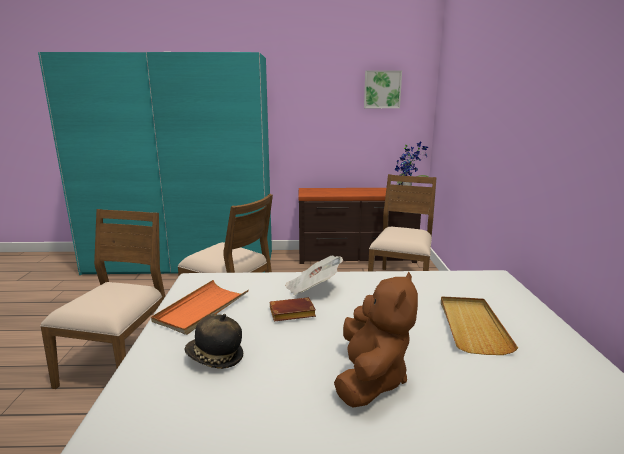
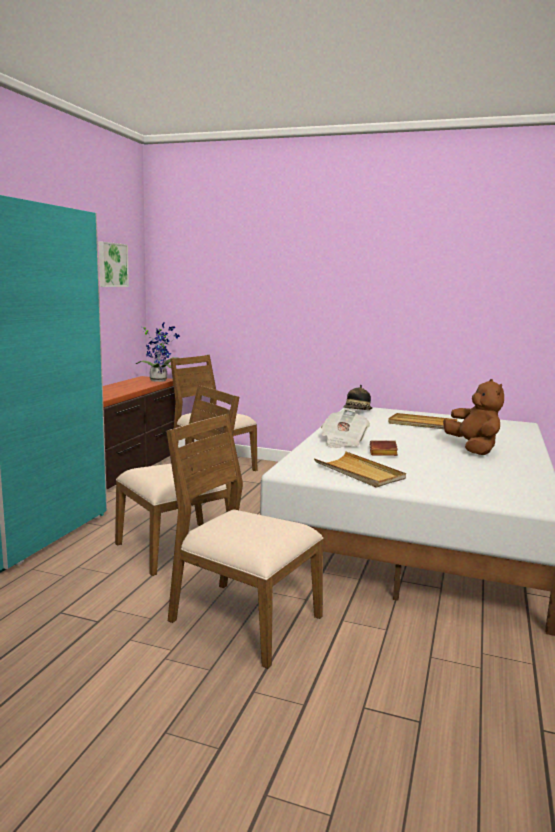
camera: 70 degrees left, 5 degrees down
(201, 309) = (359, 472): orange tray -> beige tray
(215, 358) = (441, 475): hat -> hat (357, 411)
(370, 379) = (473, 449): brown plush toy -> brown plush toy turned 45 degrees clockwise

